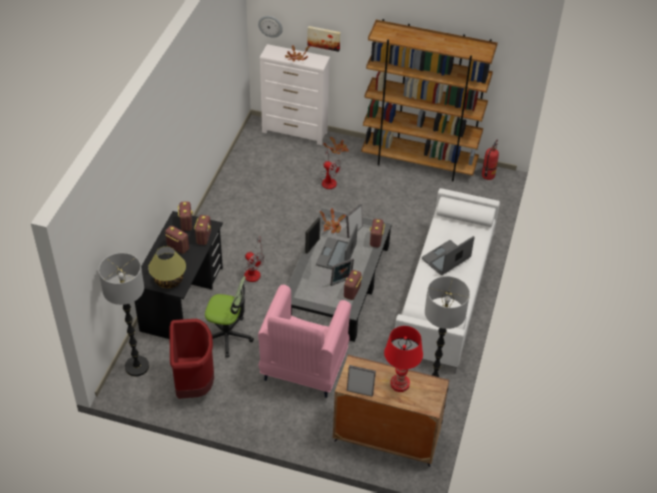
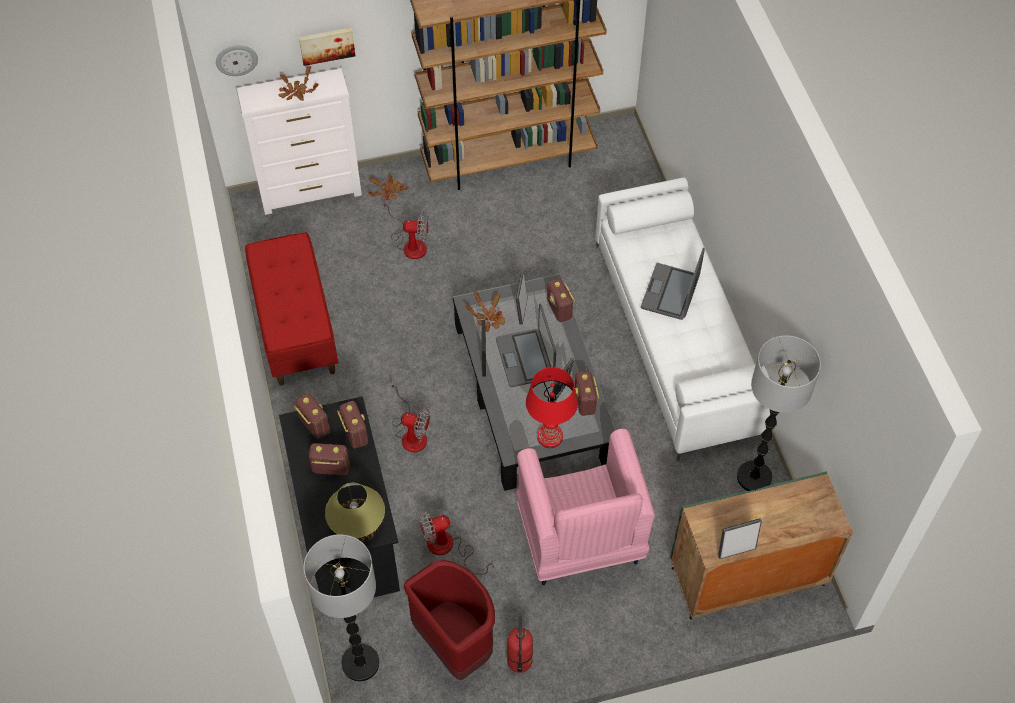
camera: 30 degrees left, 10 degrees up
(228, 336) = (448, 548): office chair -> fan
(234, 192) = (295, 327): none -> red bench
(385, 437) = (747, 577): brown cabinet -> green cabinet
(399, 384) = (774, 512): red table lamp -> red table lamp (550, 437)
(488, 175) = (607, 137): fire extinguisher -> fire extinguisher (519, 661)

